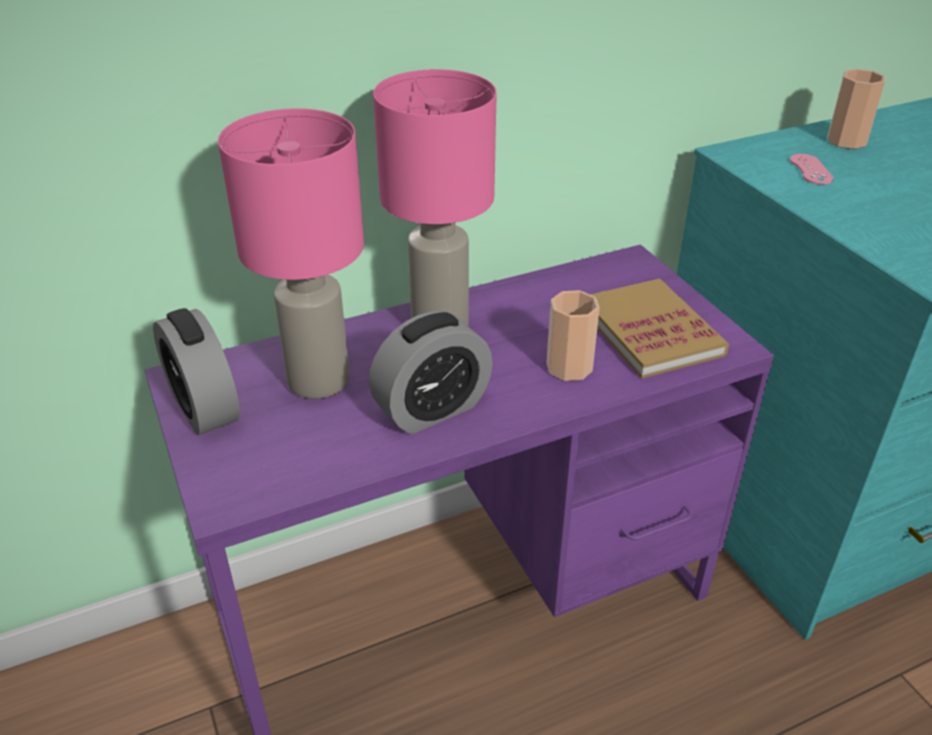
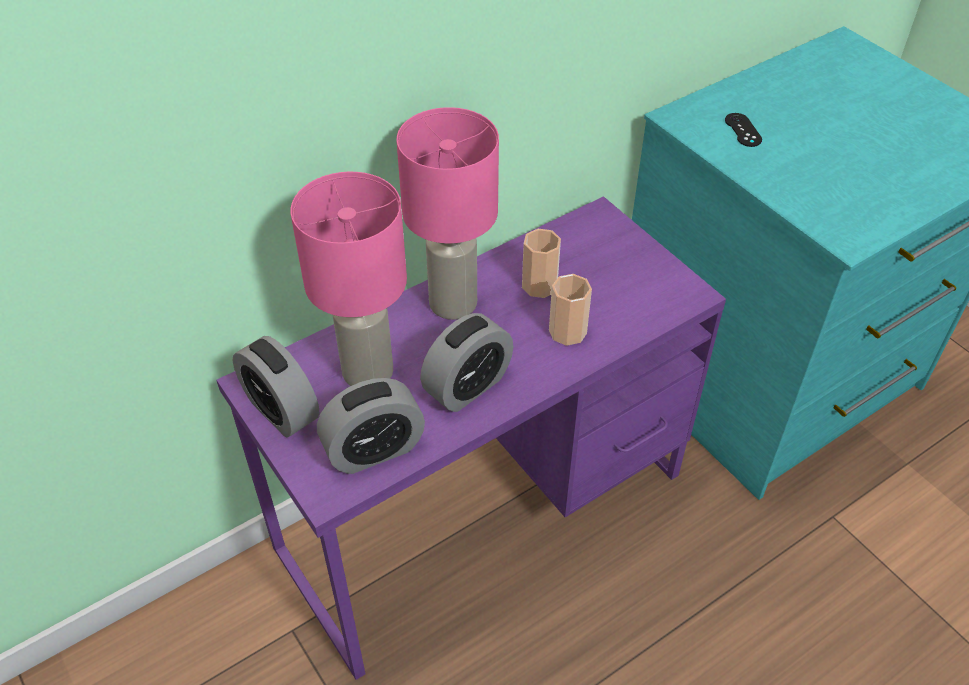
camera: 10 degrees left, 10 degrees up
(297, 462) = (374, 450): none -> alarm clock
(651, 332) = (626, 288): book -> none
(810, 169) = (743, 130): pink game controller -> black game controller
(846, 141) = (769, 92): cup -> cup (539, 285)

